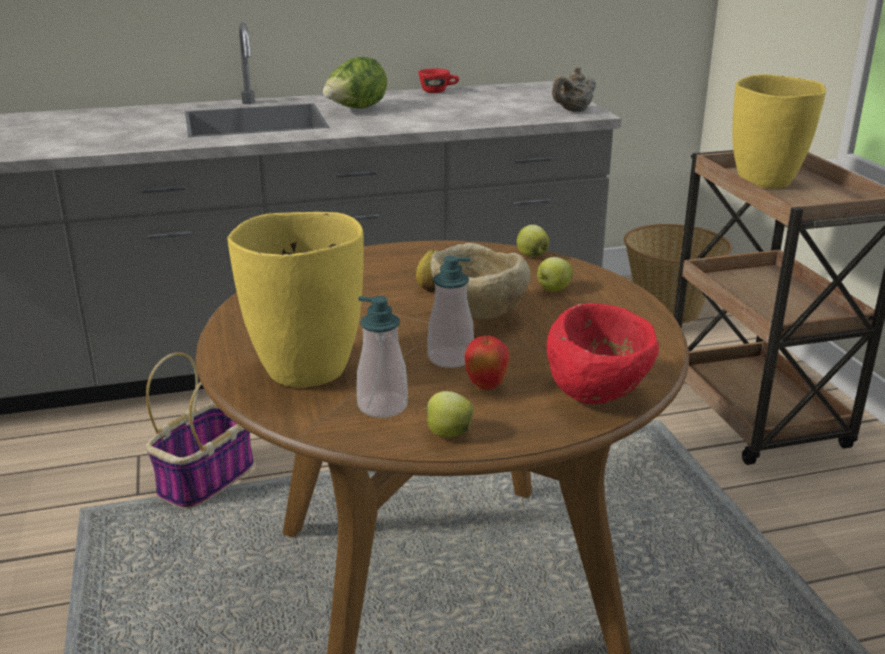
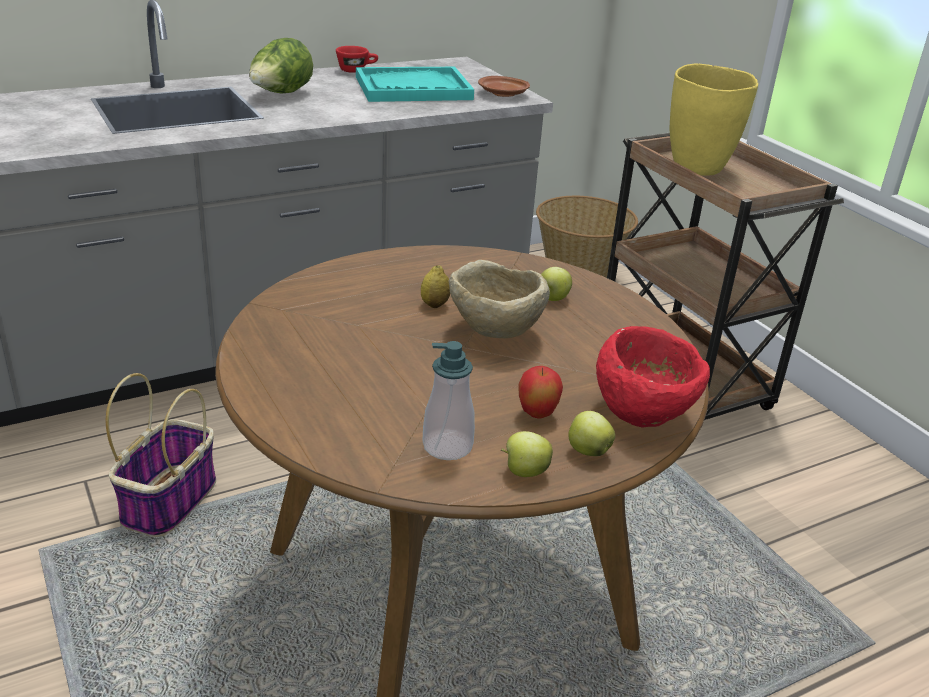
camera: 15 degrees left, 5 degrees up
(305, 369) = (350, 409): yellow vase -> none
(450, 358) = (489, 385): soap dispenser -> none
(485, 106) = (413, 88): none -> turquoise tray
(531, 255) = (515, 259): apple -> apple (587, 450)
(573, 111) = (503, 94): beige teapot -> brown plate

